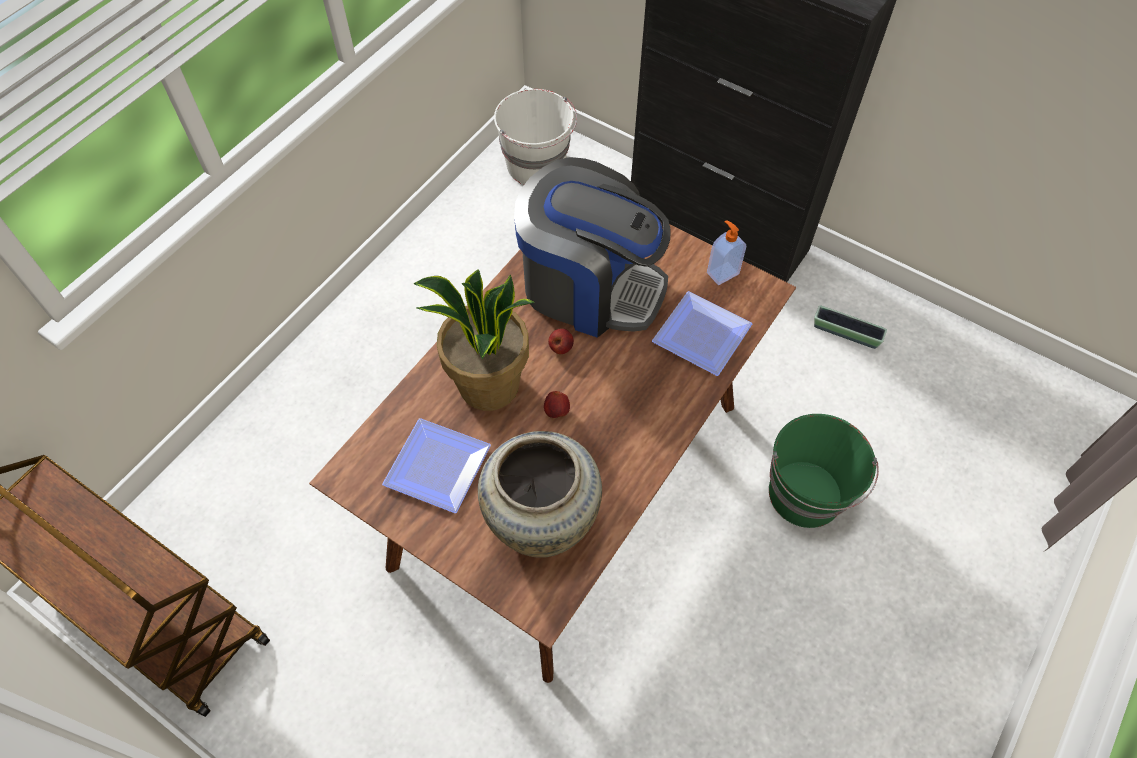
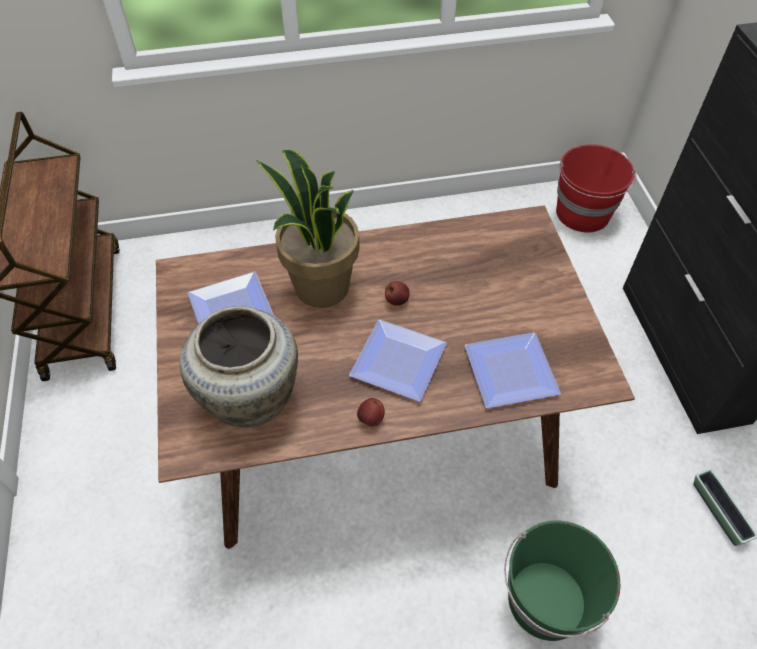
camera: 45 degrees right, 5 degrees down
(537, 165) = (583, 214): white bucket -> red bucket
(557, 412) = (344, 338): apple -> apple (371, 419)
(589, 287) = (465, 277): coffee machine -> none
(621, 396) = (400, 365): none -> plate
(722, 273) = (581, 341): soap dispenser -> none

